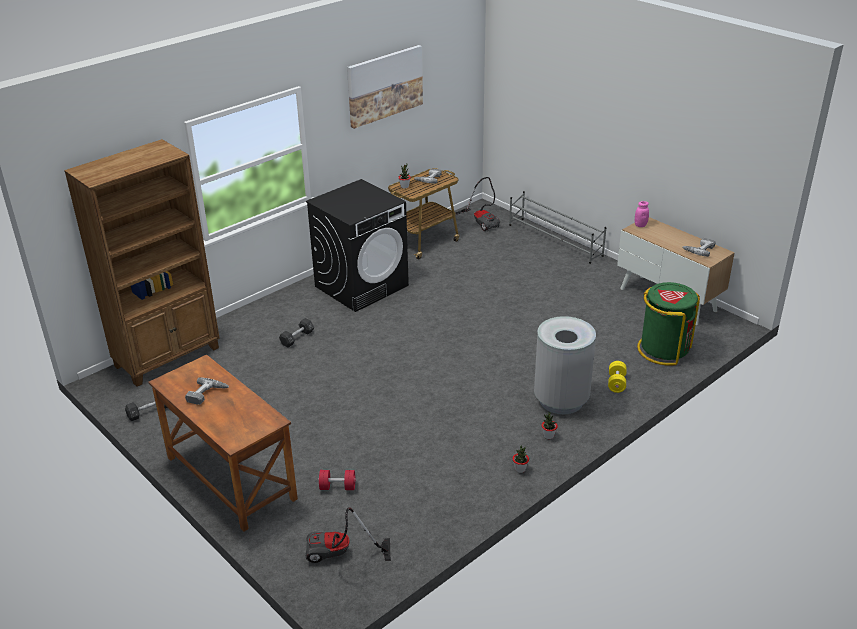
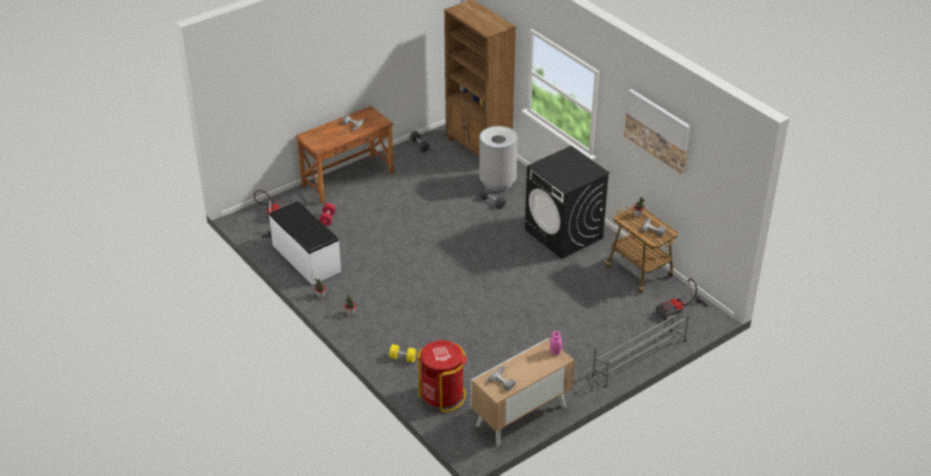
camera: 95 degrees right, 5 degrees up
(439, 497) = (306, 258): none -> white bench
(561, 400) = (389, 325): grey trash can -> grey trash can (497, 182)
(663, 349) = (443, 395): green trash can -> red trash can

